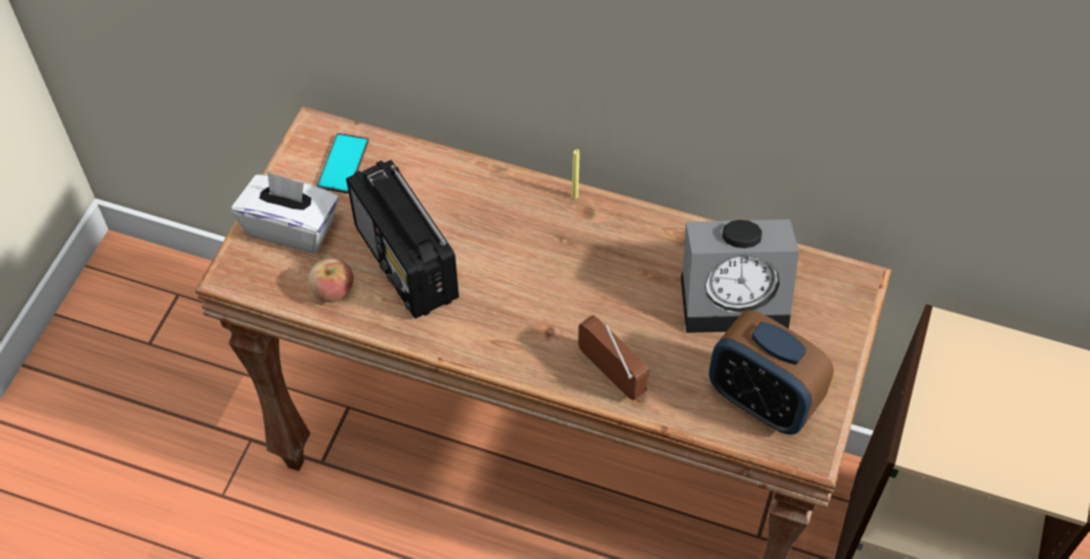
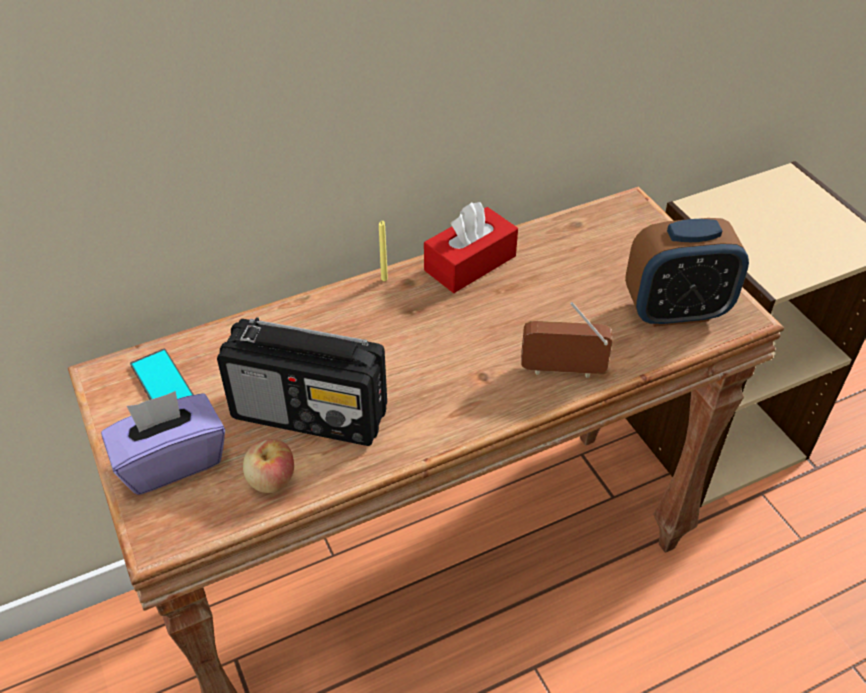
camera: 45 degrees left, 10 degrees down
(292, 227) = (171, 460): white tissue box -> purple tissue box
(654, 232) = (470, 263): none -> red tissue box
(737, 297) = (575, 263): alarm clock -> none

